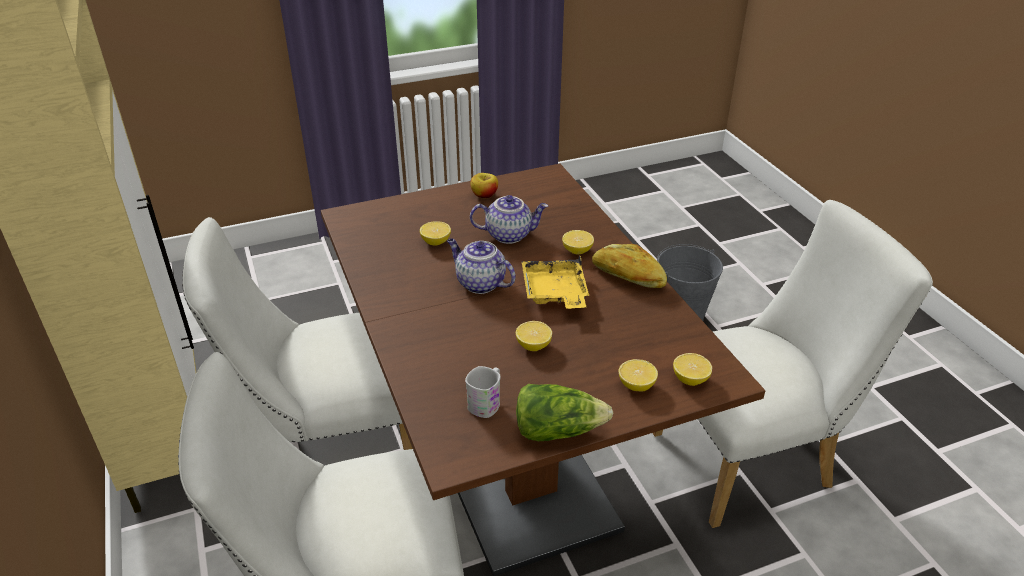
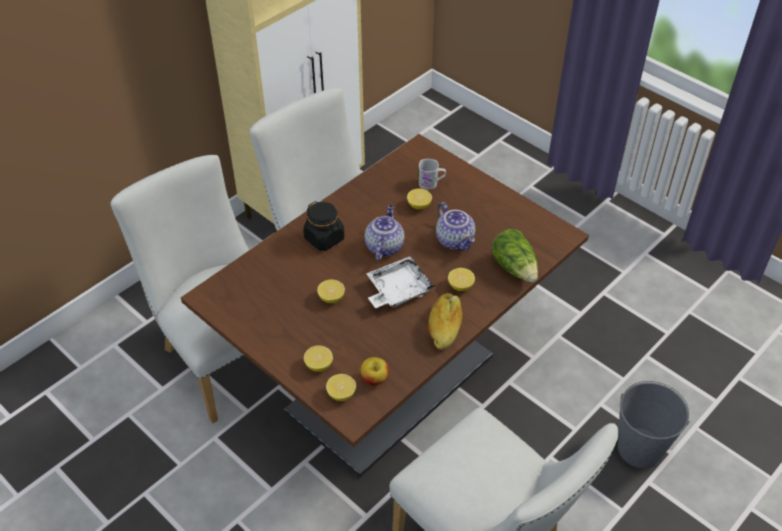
camera: 65 degrees right, 10 degrees up
(429, 324) = (324, 238): none -> black jar
(484, 195) = (500, 207): apple -> apple (374, 379)
(486, 403) = (263, 294): white mug -> white mug (431, 183)
(555, 293) = (397, 290): yellow tray -> white tray
(557, 430) = (255, 336): lettuce -> lettuce (515, 267)

